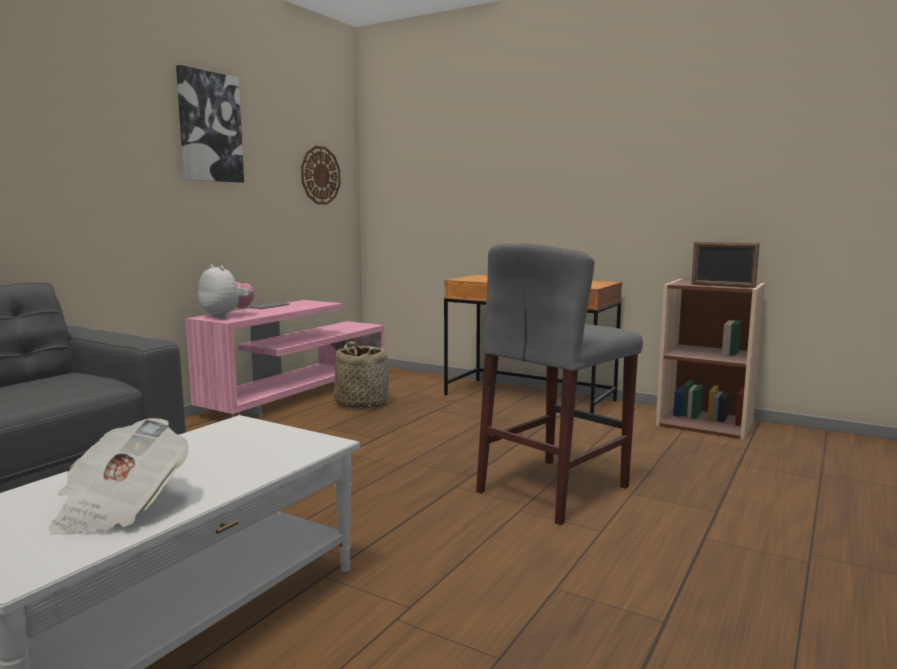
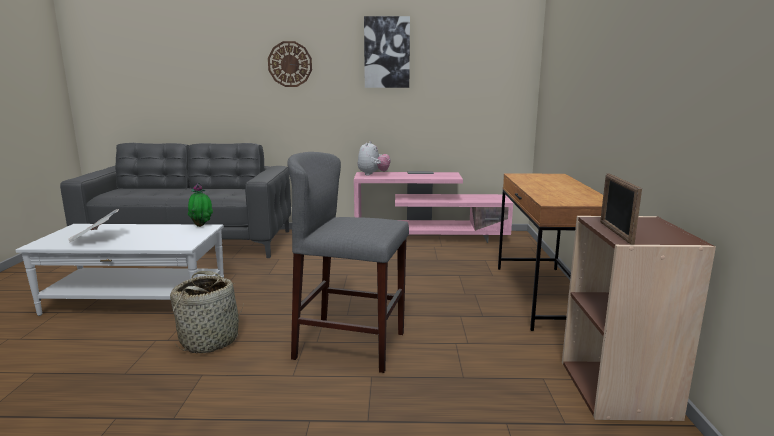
camera: 60 degrees right, 5 degrees up
(218, 425) = (202, 225): none -> potted plant
(320, 175) = (489, 79): wall clock -> wall clock (290, 64)
(361, 403) = (438, 254): basket -> basket (210, 340)

